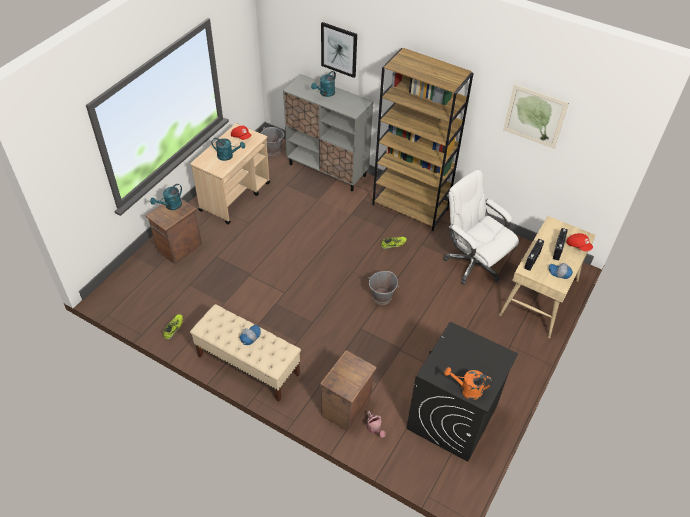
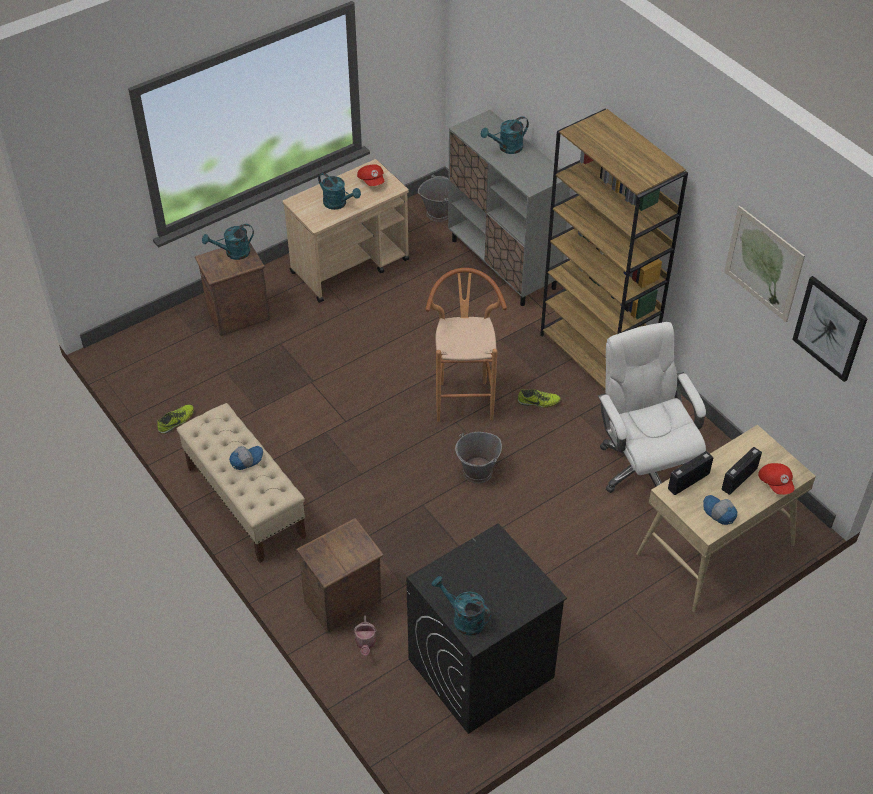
camera: 25 degrees right, 0 degrees up
(339, 49) = (536, 87): picture -> picture (830, 328)
(348, 254) = (463, 396): none -> brown stool
(467, 390) = (463, 619): orange watering can -> turquoise watering can

